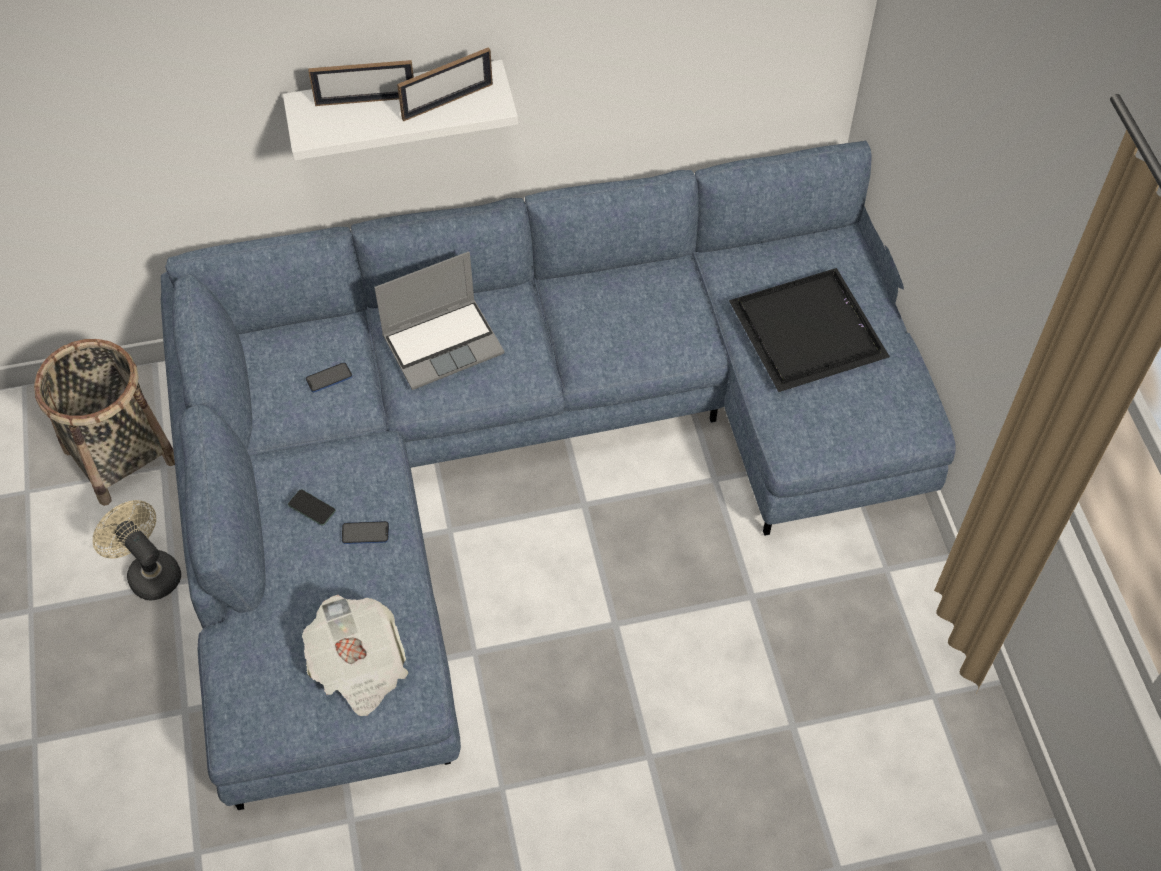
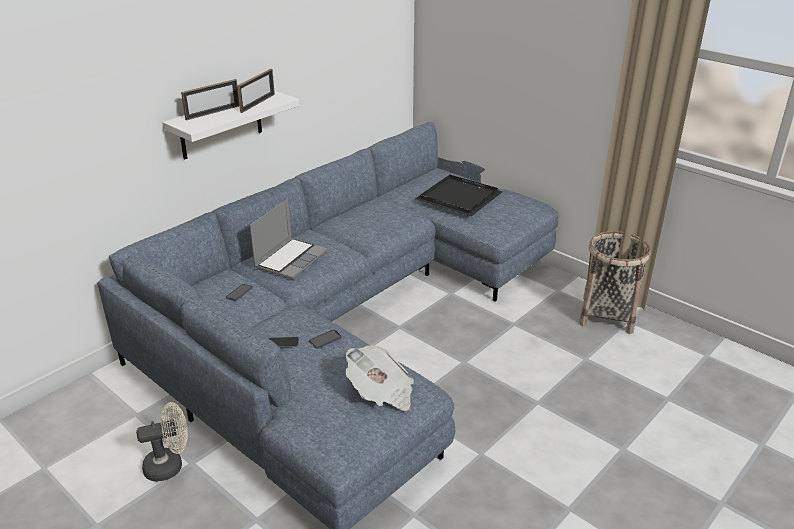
camera: 35 degrees left, 25 degrees down
(121, 456) = (101, 422): basket -> basket (607, 315)
(149, 572) = (170, 465): beige fan -> beige fan turned 150 degrees clockwise

